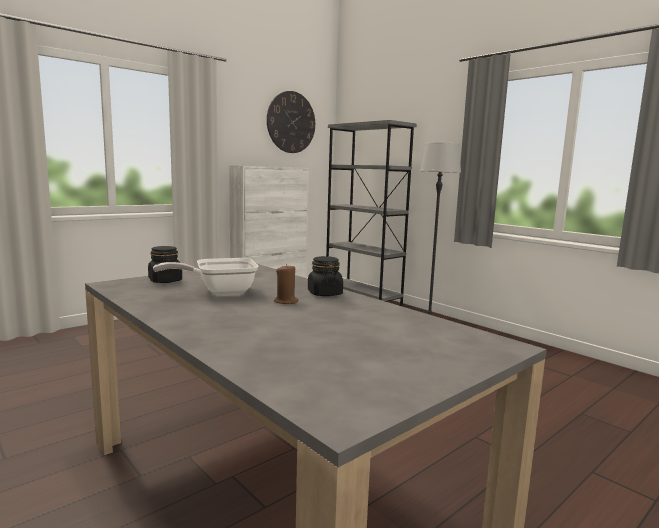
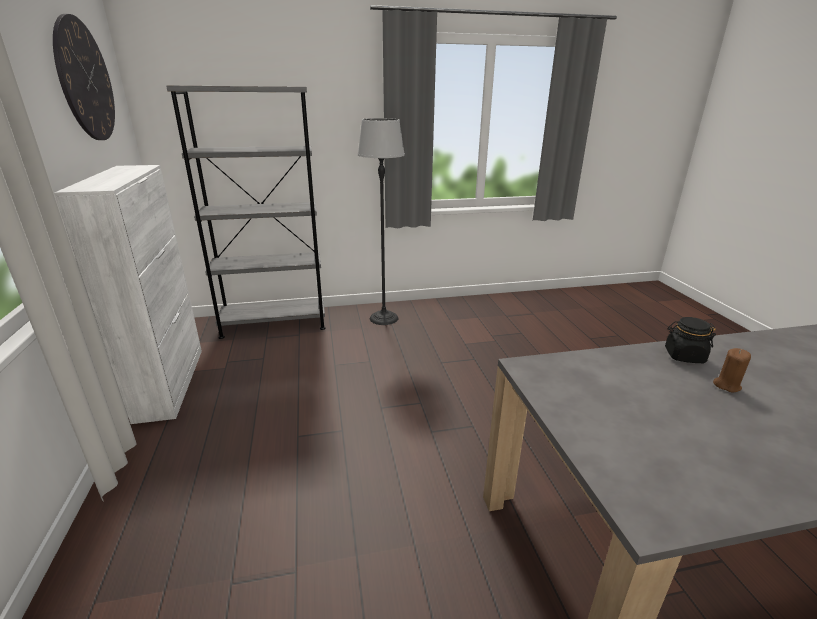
camera: 60 degrees left, 15 degrees up
(165, 281) = (622, 455): black jar -> none
(219, 291) = (686, 419): frying pan -> none

